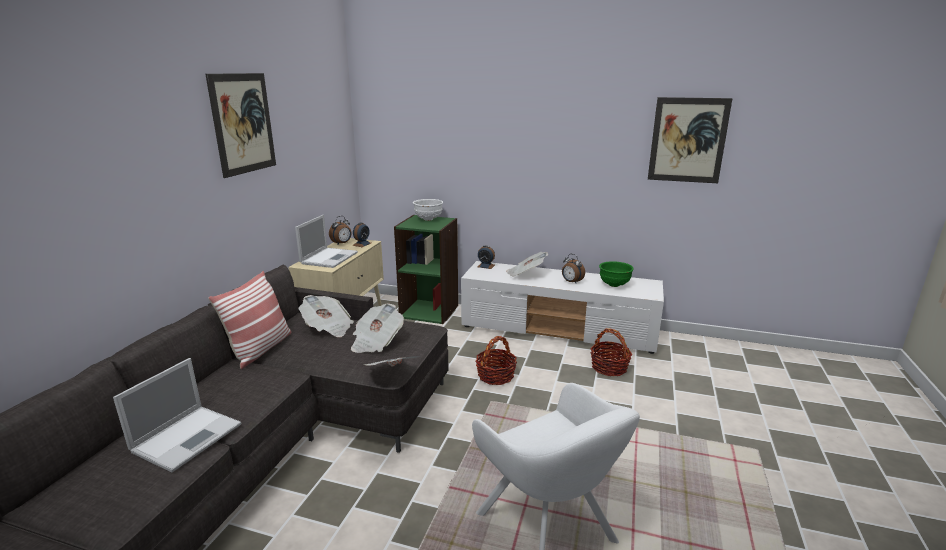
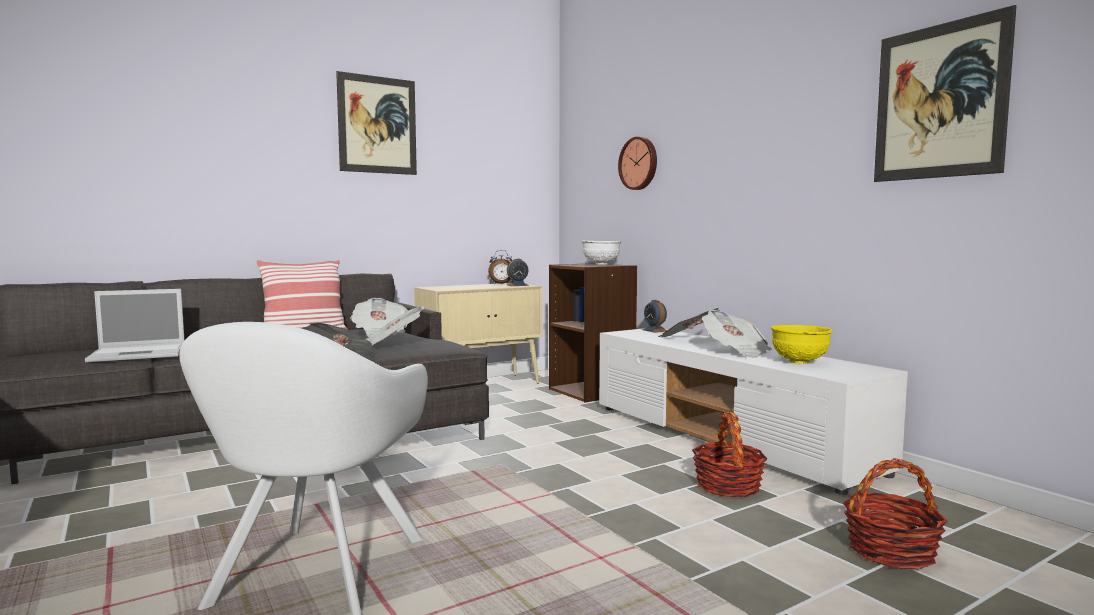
camera: 40 degrees right, 15 degrees down
(329, 257) = (462, 287): laptop -> none
(429, 311) = (592, 391): green bookcase -> brown bookcase
(454, 142) = (639, 163): none -> wall clock
(495, 376) = (553, 450): basket -> basket (891, 551)
(571, 282) = (735, 352): alarm clock -> newspaper
(614, 285) = (799, 362): green bowl -> yellow bowl

